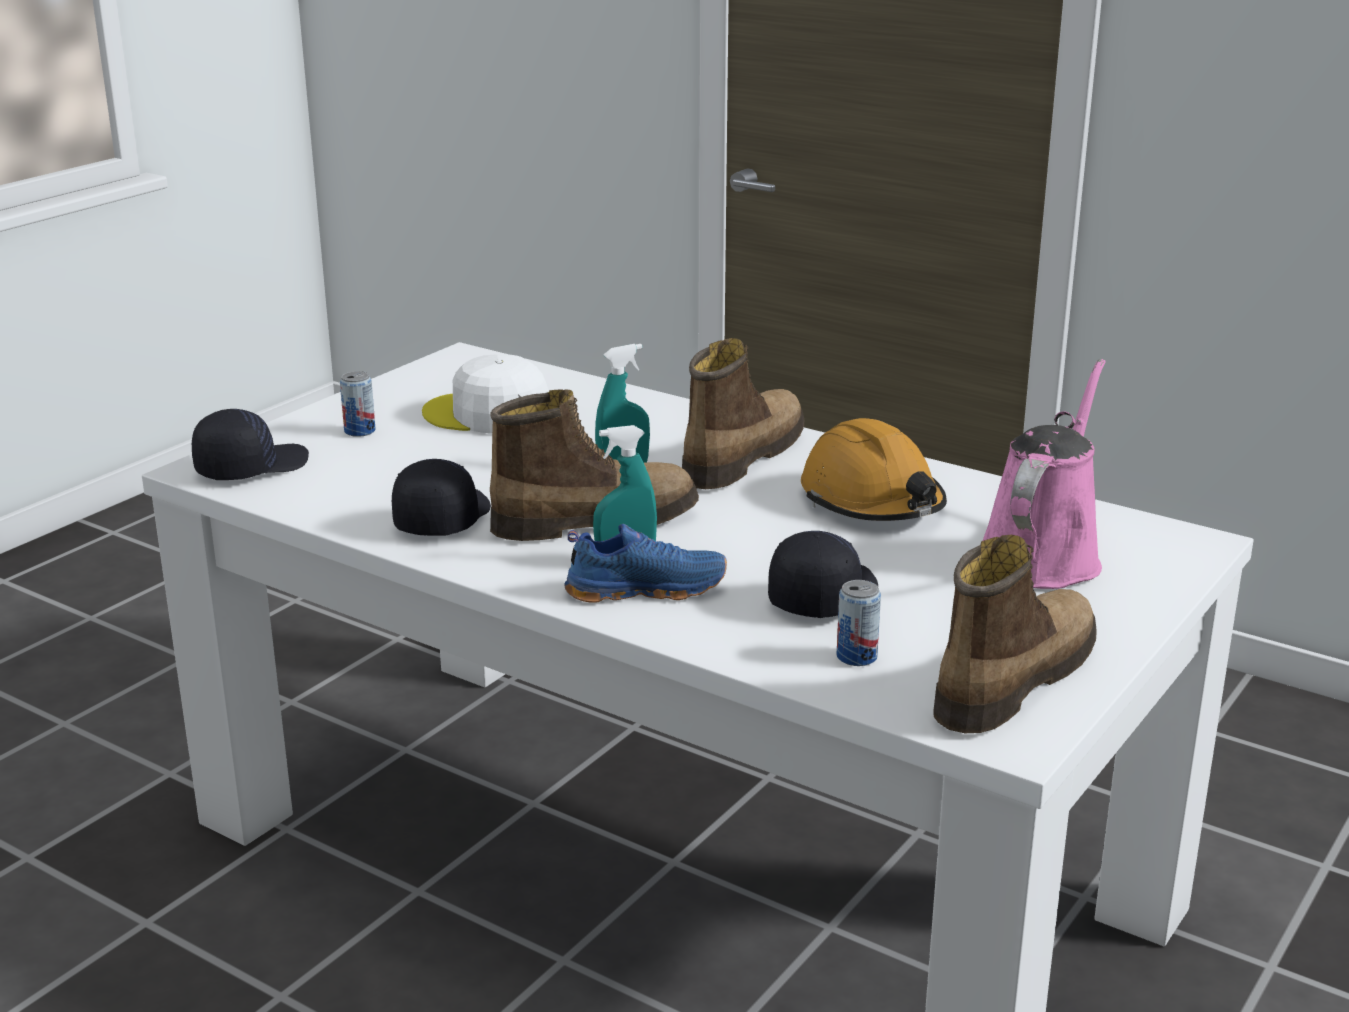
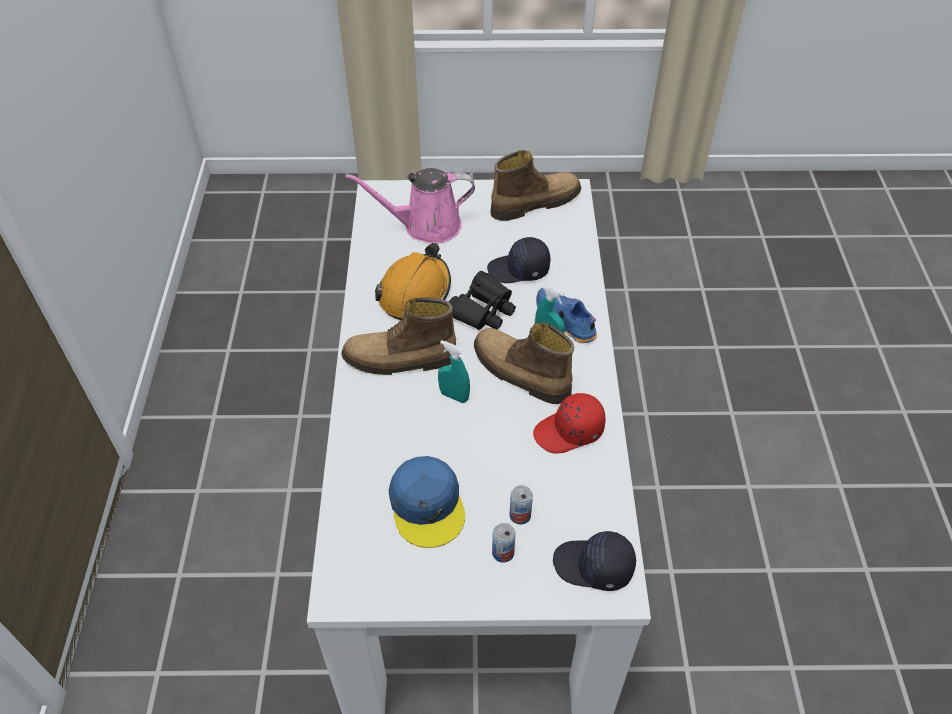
camera: 125 degrees left, 25 degrees up
(441, 518) = (569, 432): black cap -> red cap
(487, 414) = (427, 505): white cap -> blue cap
(764, 537) = (482, 310): none -> black binoculars
(856, 657) = (556, 242): can -> can (520, 515)
(1011, 680) = (534, 203): boot -> boot turned 150 degrees clockwise

